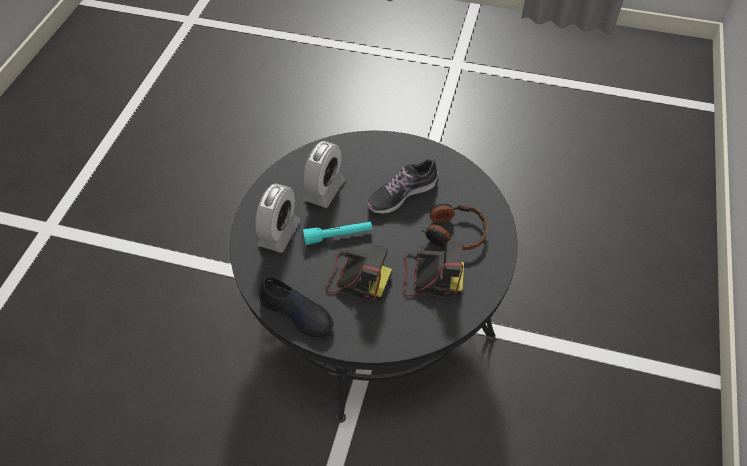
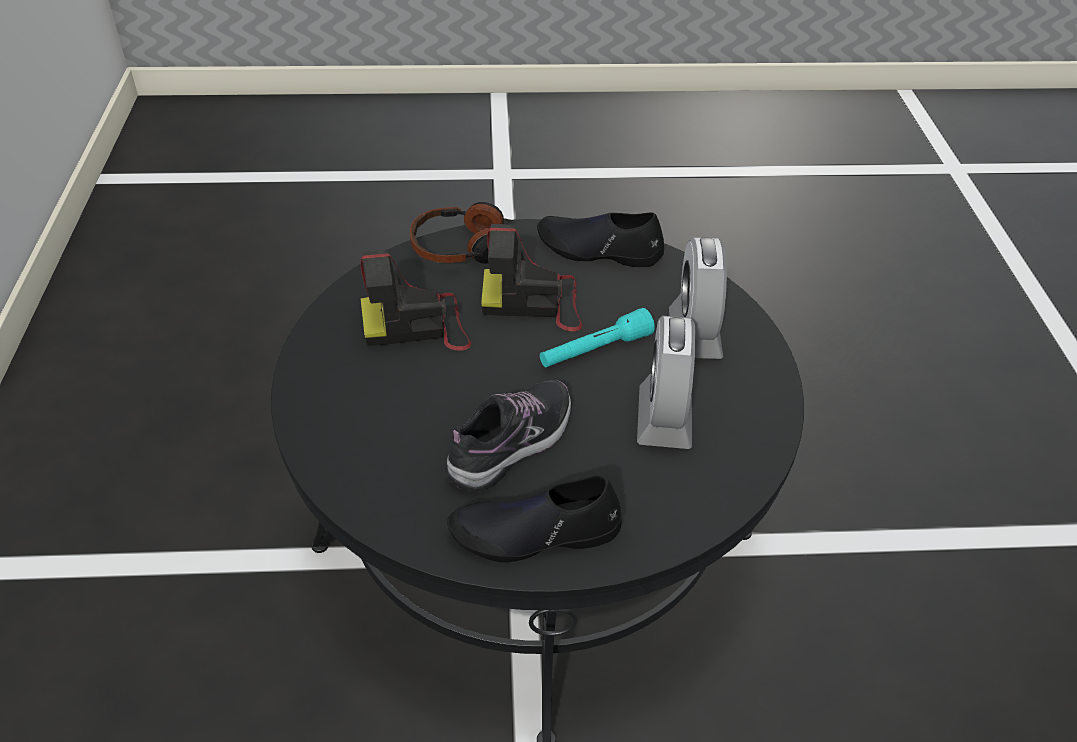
camera: 160 degrees right, 10 degrees down
(406, 154) = (535, 533): none -> black shoe
(453, 232) = (393, 398): headphones -> headphones (463, 247)

